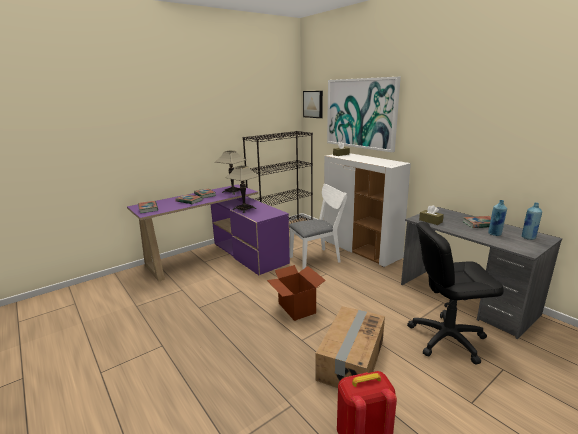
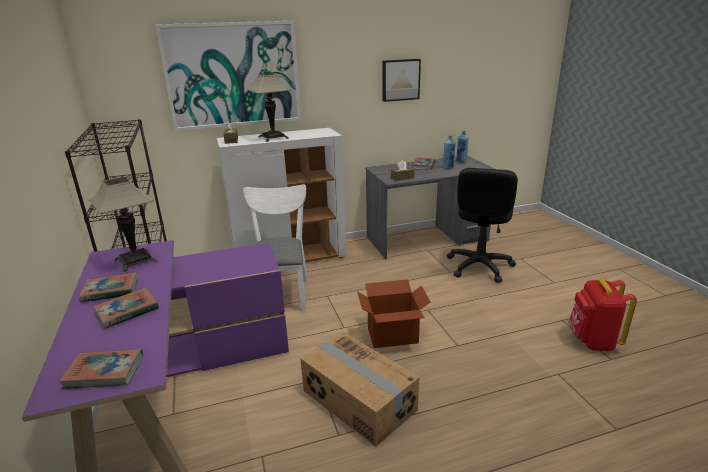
camera: 70 degrees left, 5 degrees up
(244, 209) = (203, 272): table lamp -> table lamp (273, 137)
(313, 104) = (117, 69): picture -> picture (400, 80)
(350, 360) = (497, 322): cardboard box -> cardboard box (358, 400)

